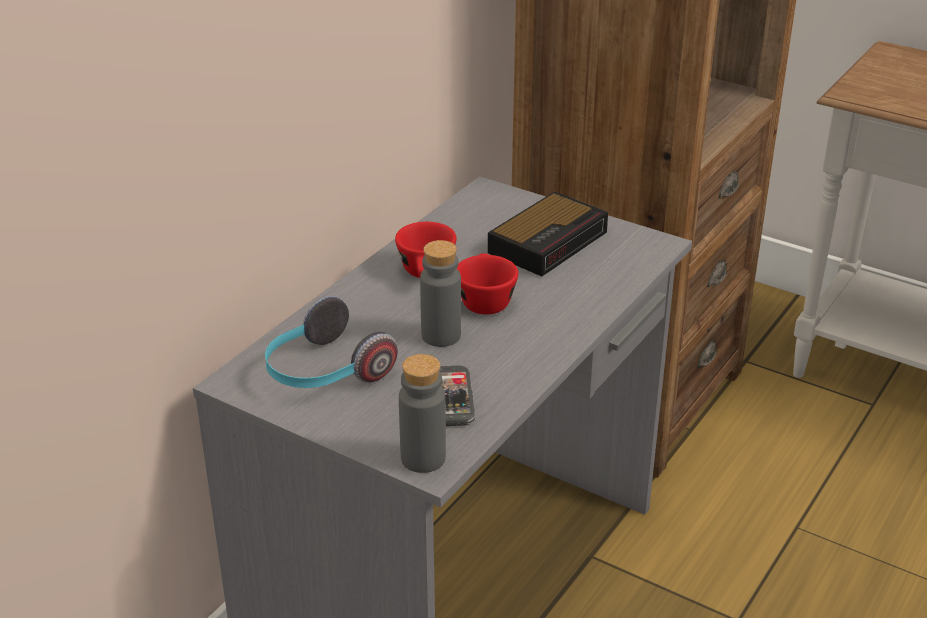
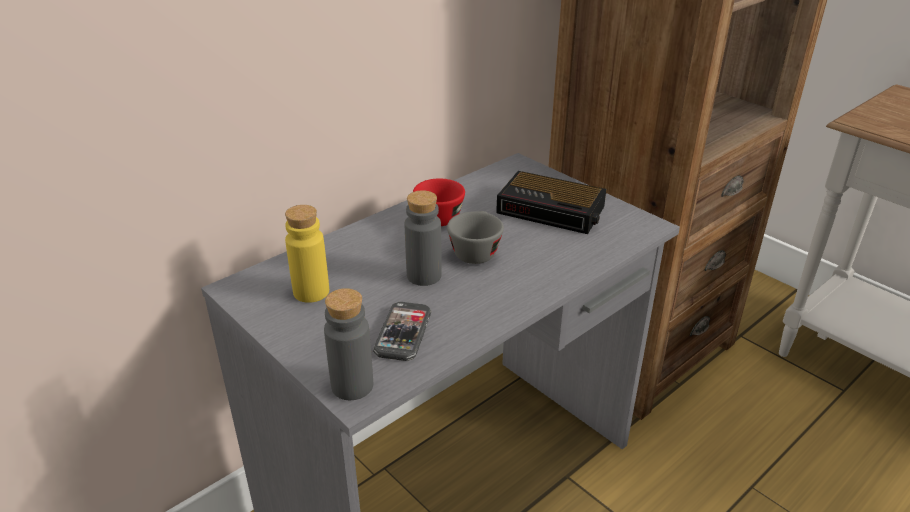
camera: 15 degrees right, 0 degrees up
(324, 372) = (311, 292): headphones -> yellow bottle
(484, 299) = (475, 250): red cup -> grey cup
(549, 241) = (553, 210): alarm clock -> alarm clock turned 60 degrees clockwise

